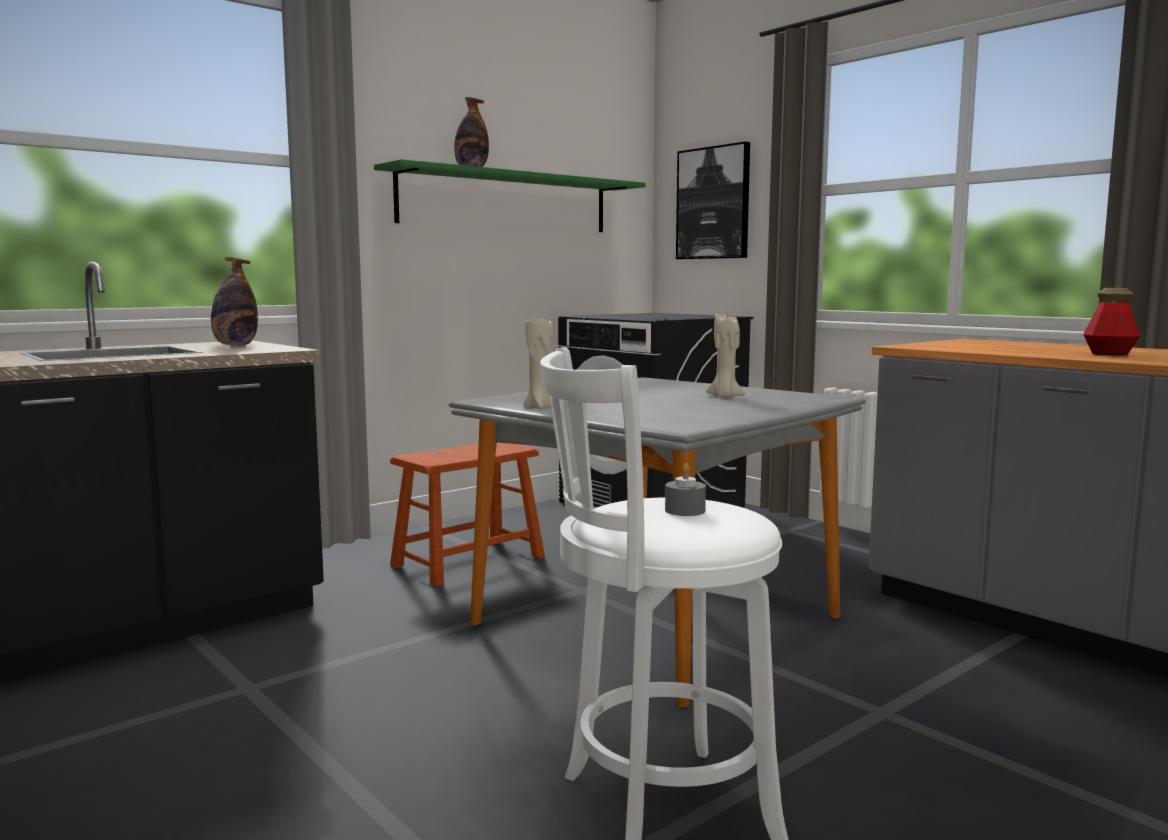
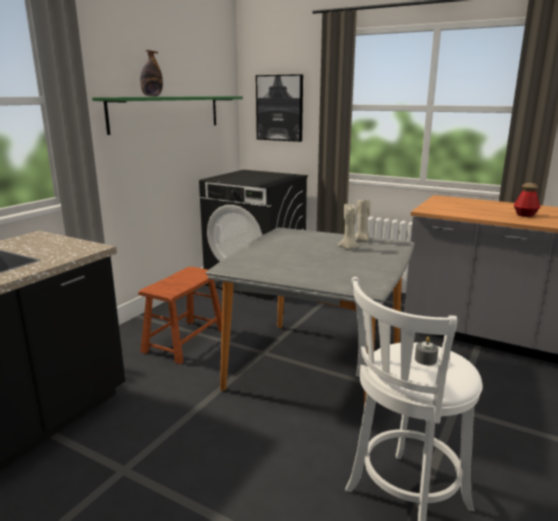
camera: 20 degrees left, 10 degrees up
(235, 345) = (45, 243): bottle -> none
(541, 408) = (270, 274): beige candle -> beige candle (362, 240)

